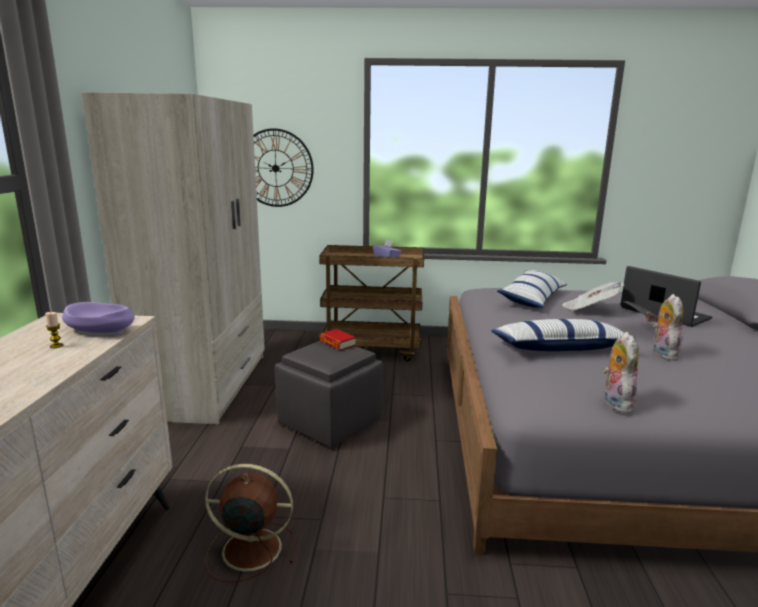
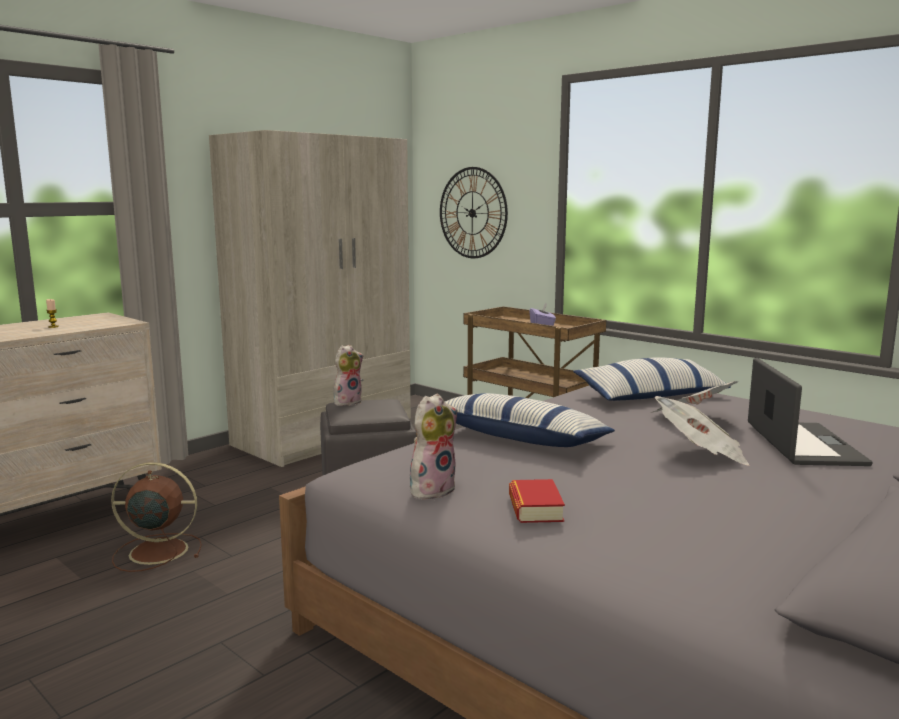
camera: 40 degrees right, 5 degrees down
(100, 331) = (96, 324): purple bowl -> none
(249, 549) = (156, 551): brown fan -> brown fan turned 45 degrees counterclockwise
(337, 343) = (387, 403): book -> book (535, 508)
(662, 353) = (637, 473): plush toy -> plush toy (347, 402)

